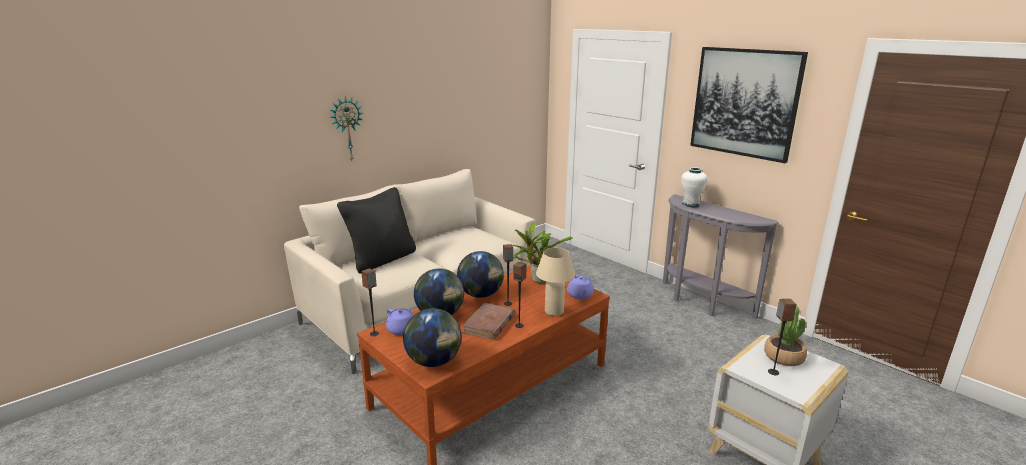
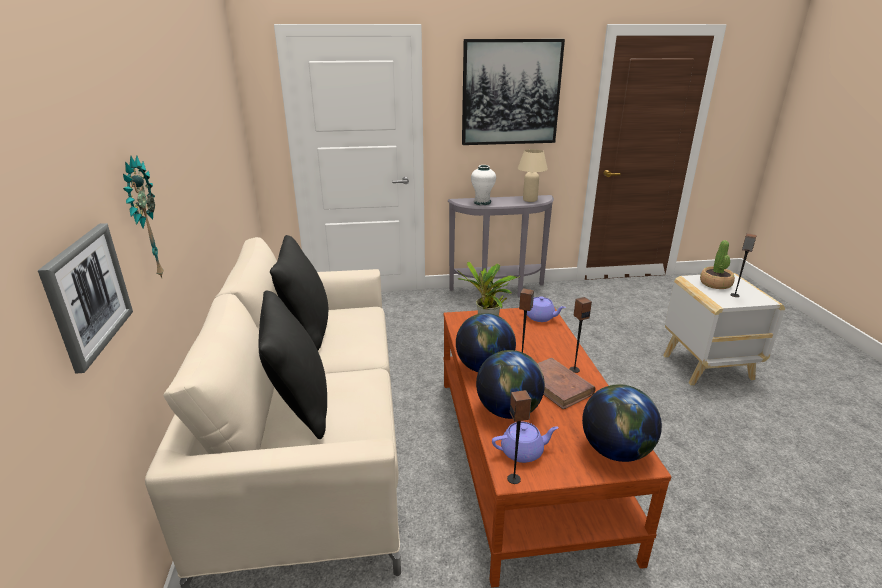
camera: 55 degrees left, 5 degrees up
(281, 148) = (87, 294): none -> picture
(456, 234) = (307, 328): none -> black pillow
(554, 311) = (561, 341): beige table lamp -> beige table lamp (530, 200)

